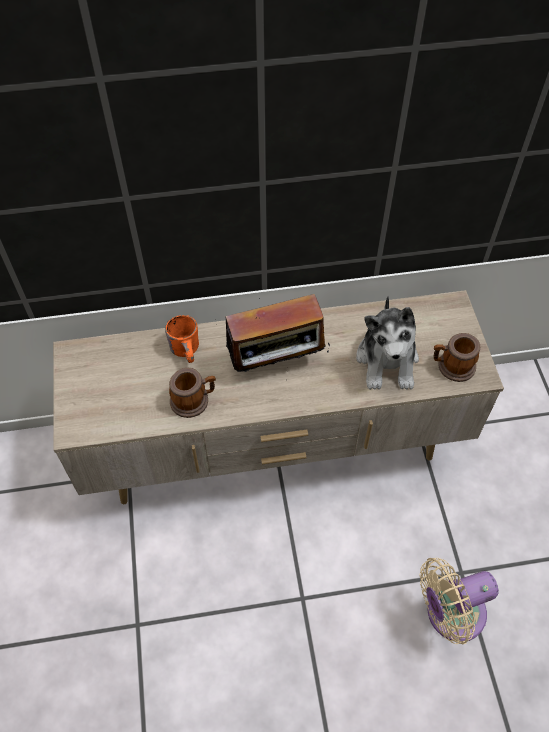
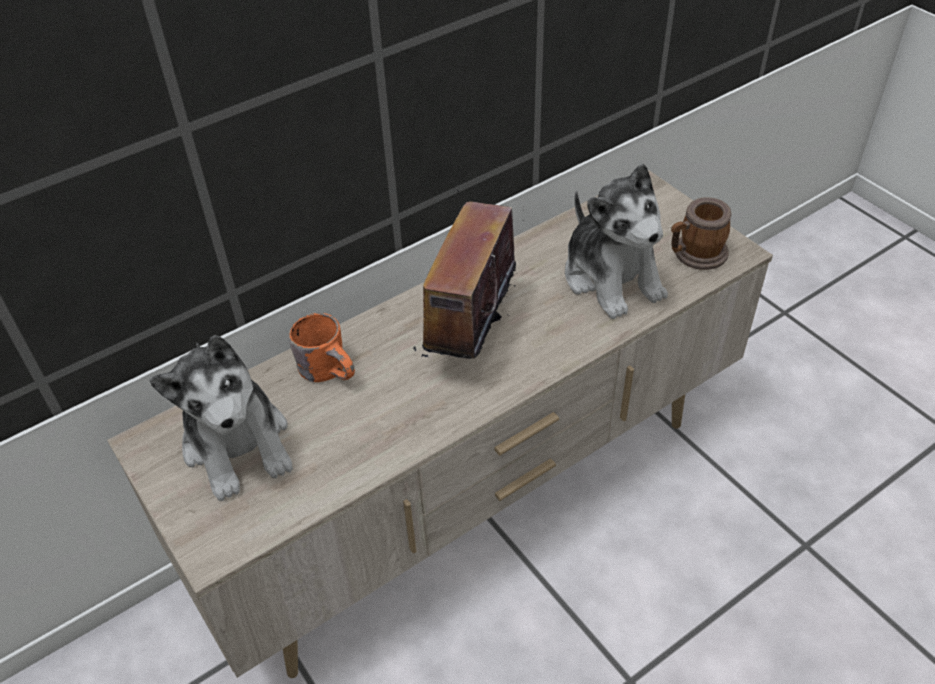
camera: 25 degrees left, 10 degrees down
(116, 374) = (238, 444): none -> plush toy
(193, 400) = (380, 429): mug -> none
(277, 363) = (469, 337): radio -> radio turned 150 degrees clockwise
(449, 614) = (827, 603): beige fan -> none

